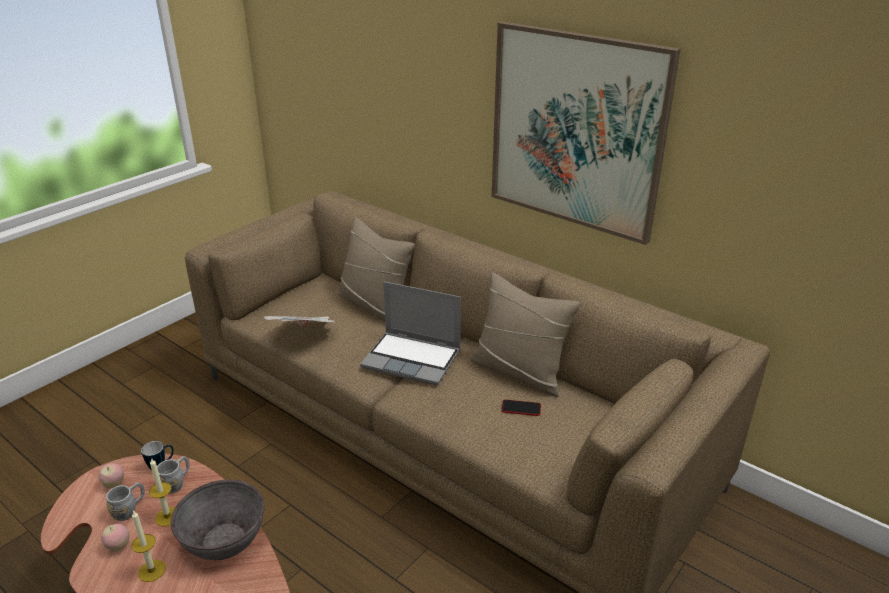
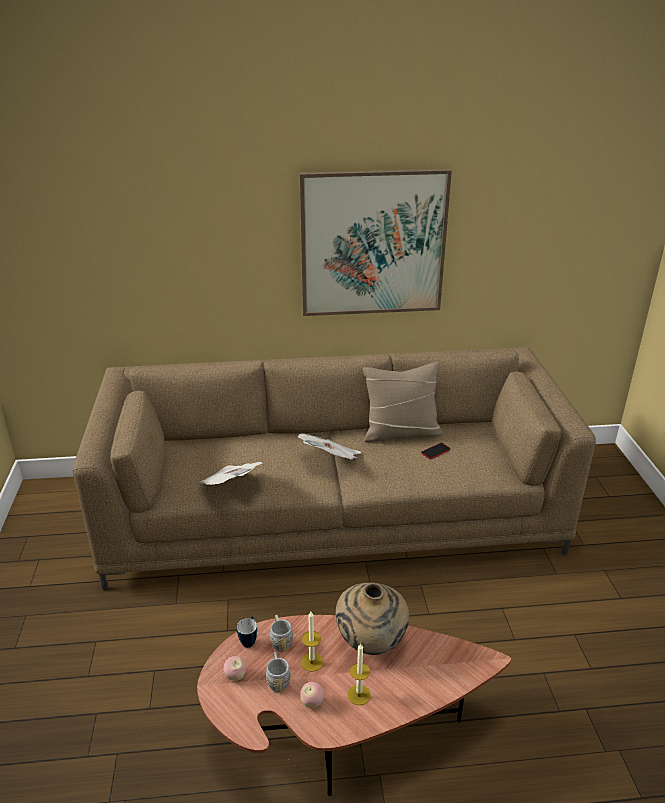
camera: 45 degrees left, 0 degrees up
(224, 540) = (371, 643): grey bowl -> beige vase
(374, 306) = (245, 442): beige pillow -> none
(413, 359) = (331, 460): laptop -> newspaper

